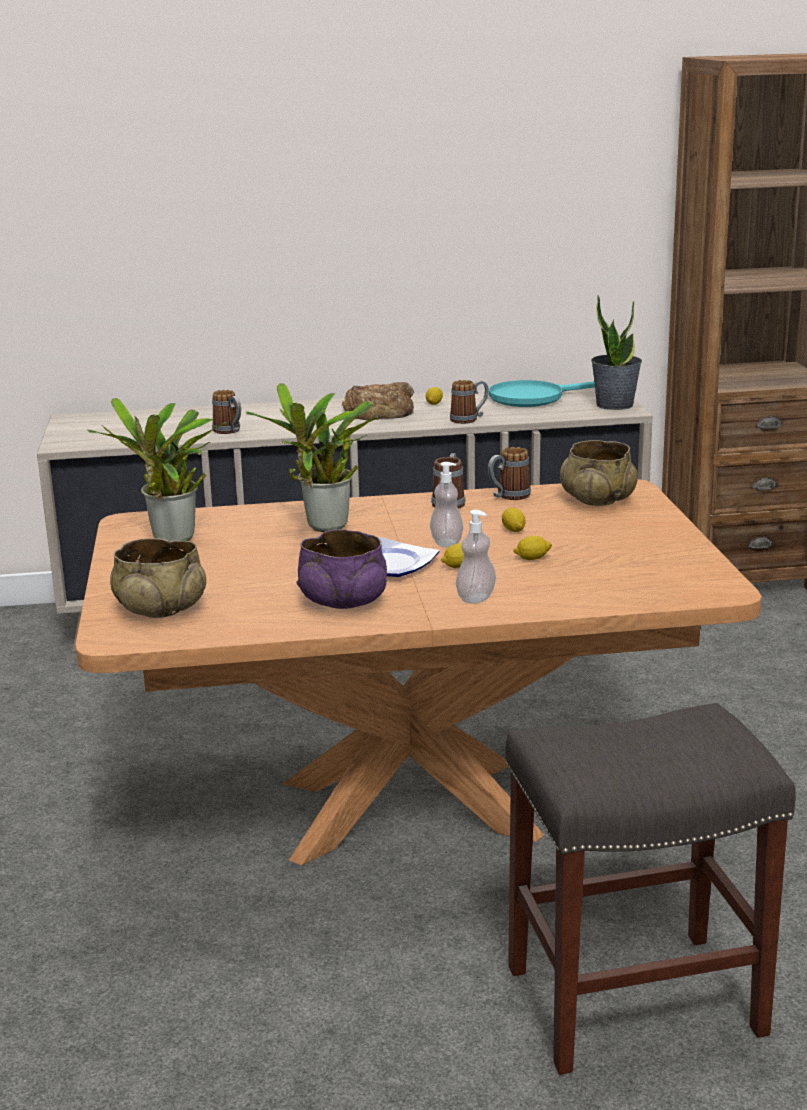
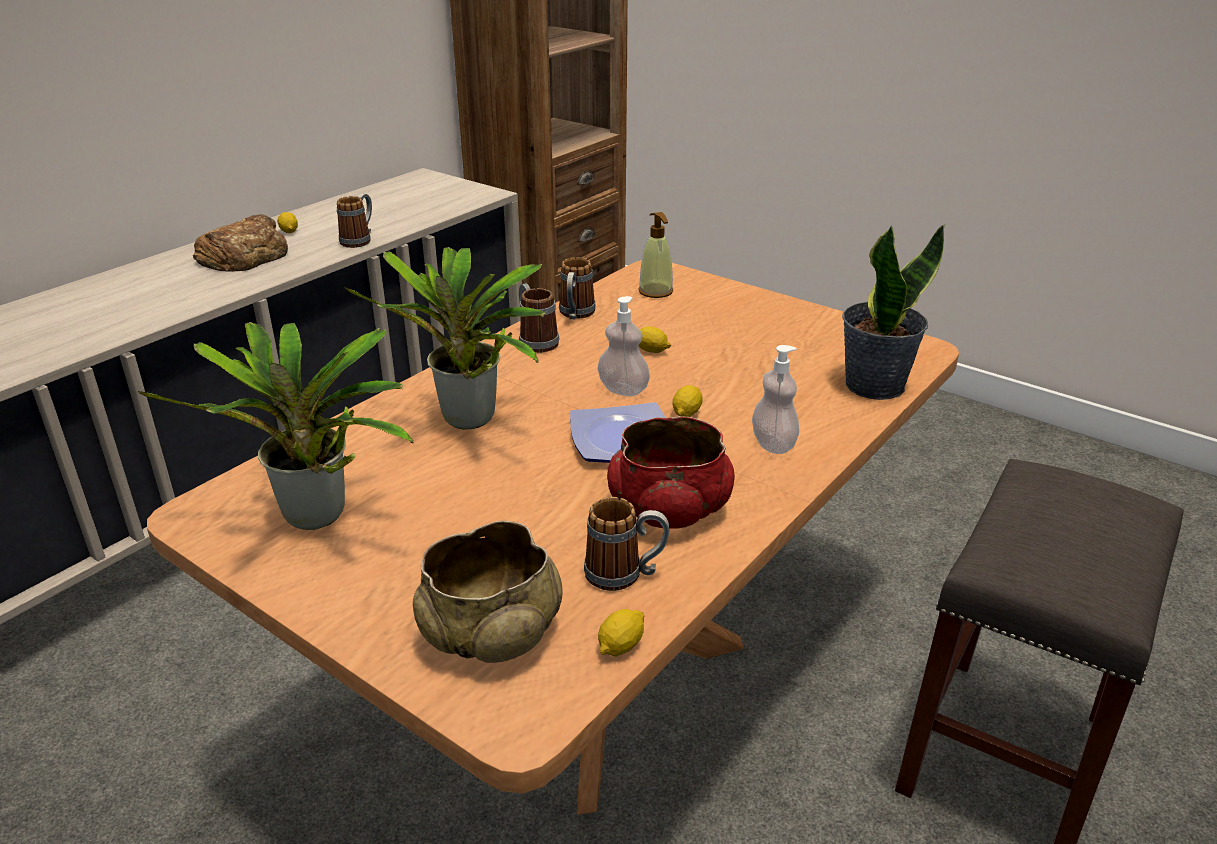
camera: 45 degrees left, 10 degrees up
(230, 431) = (96, 332): mug -> mug (625, 574)
(344, 601) = (669, 509): purple bowl -> red bowl
(532, 558) = (728, 376): lemon -> lemon (621, 646)
(536, 397) = (381, 200): turquoise frying pan -> none
(598, 500) = (656, 291): beige bowl -> soap dispenser
(614, 405) = (467, 190): potted plant -> potted plant (873, 384)

